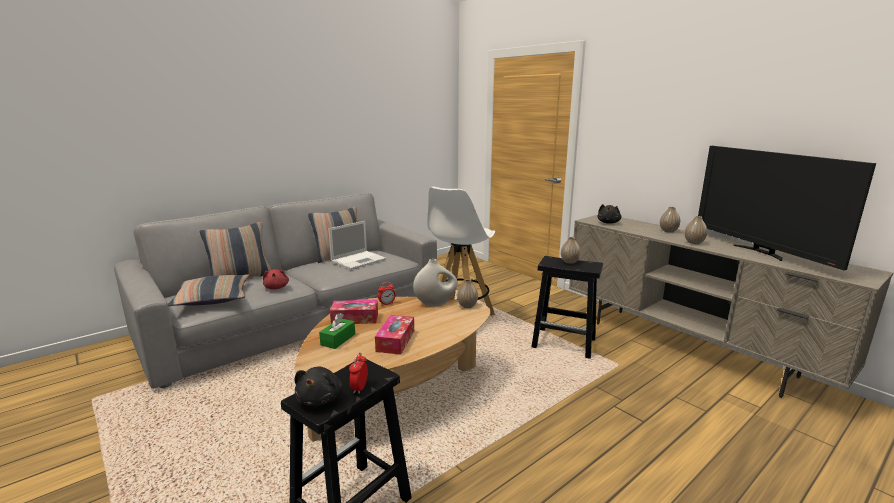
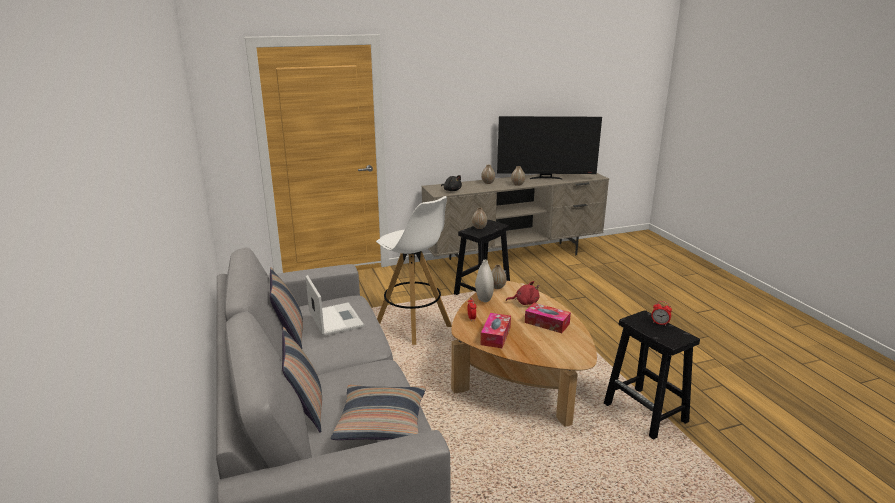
camera: 70 degrees left, 5 degrees up
(276, 287) = (378, 376): red plush toy -> red plush toy (525, 302)
(321, 399) = (672, 336): black plush toy -> none
(338, 339) = (534, 347): green tissue box -> none

